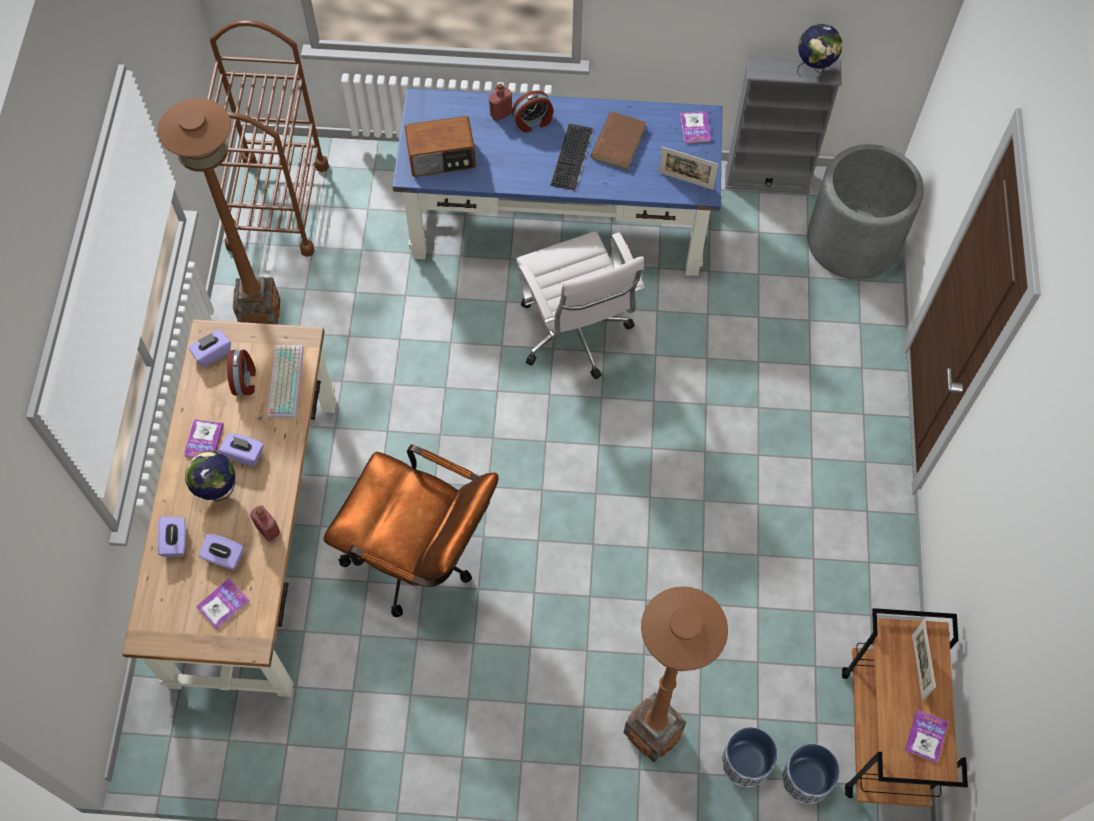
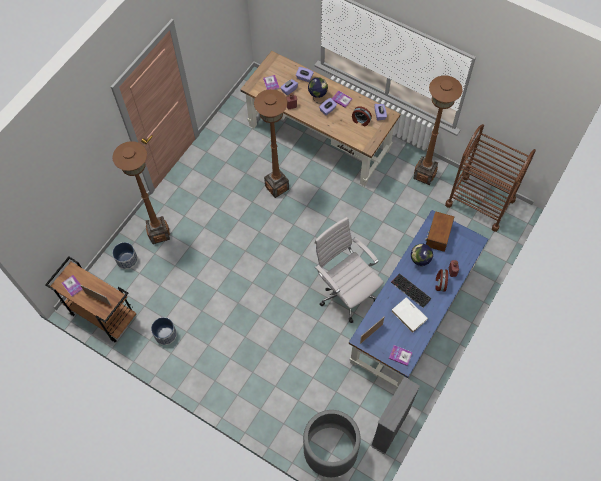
camera: 120 degrees right, 0 degrees up
(284, 380) = (353, 133): keyboard -> none
(420, 558) = (276, 187): brown office chair -> brown floor lamp
(575, 336) = (346, 292): white office chair -> white office chair turned 45 degrees clockwise
(618, 142) = (409, 315): brown book -> white book
(806, 779) = (107, 277): planter -> planter (165, 334)
(814, 68) = (394, 414): globe -> globe (419, 262)

